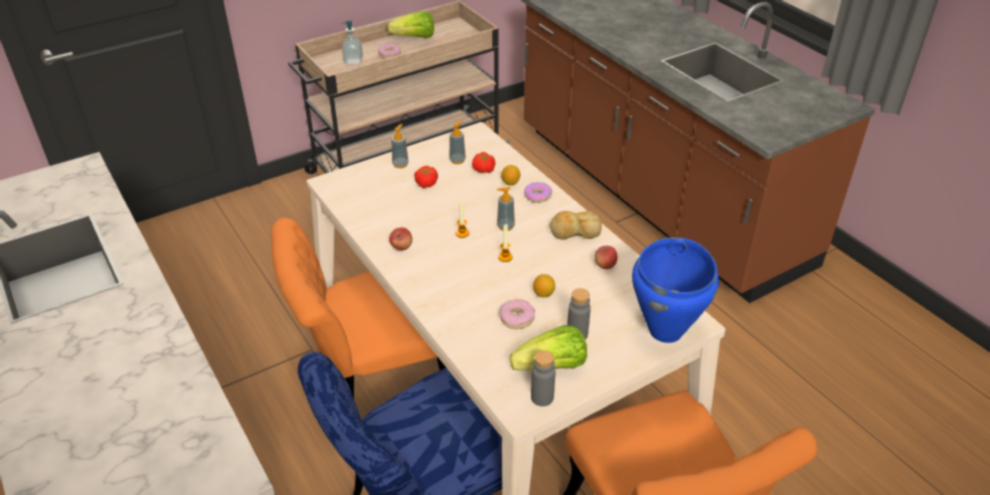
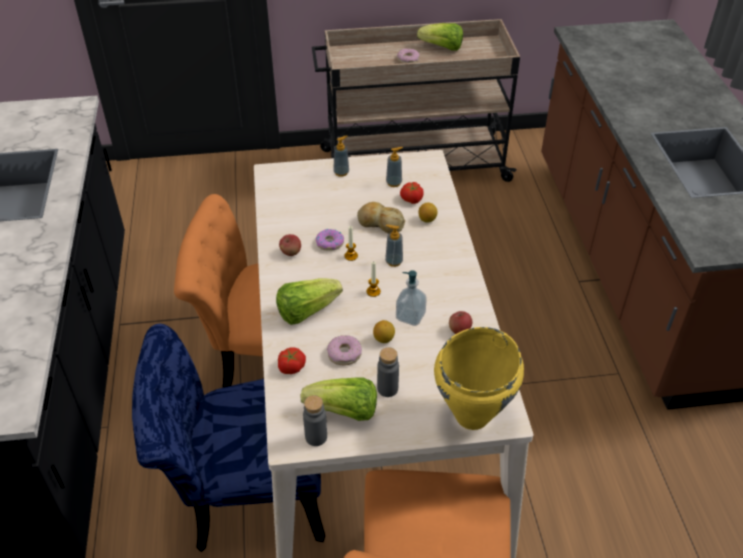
camera: 25 degrees right, 5 degrees up
(353, 61) = (372, 58): soap dispenser -> soap dispenser (410, 316)
(426, 183) = (351, 197): tomato -> tomato (291, 367)
(454, 293) = (306, 311): none -> lettuce
(537, 196) = (443, 240): donut -> donut (329, 243)
(574, 231) = (454, 287): bread -> bread (380, 223)
(666, 331) = (473, 416): blue cooking pot -> yellow cooking pot

